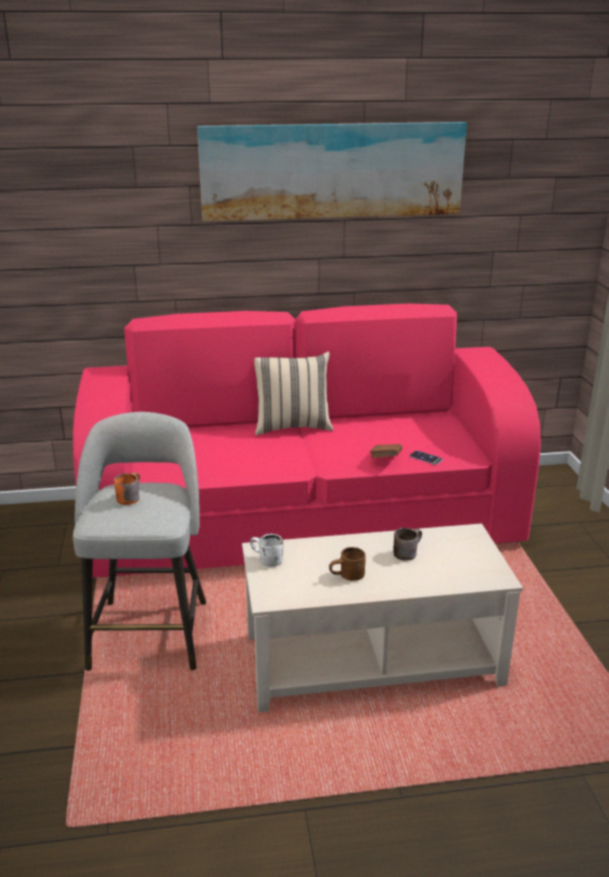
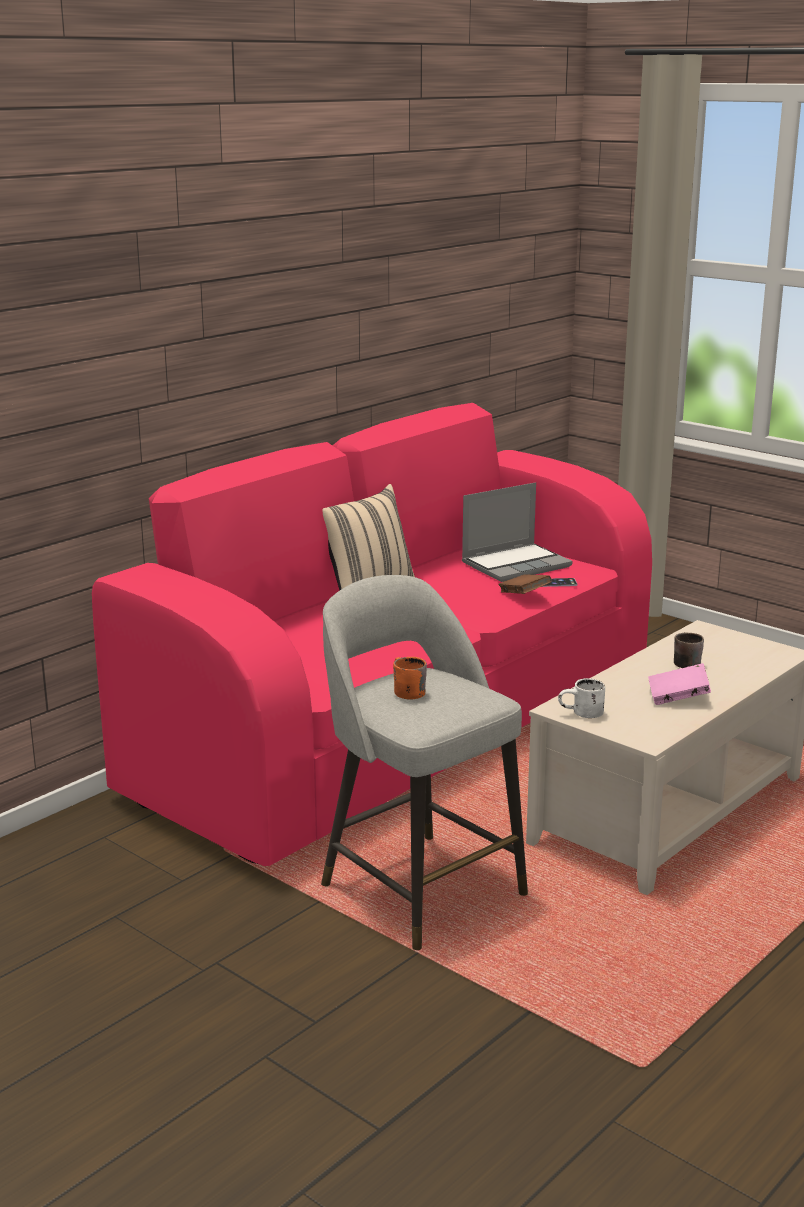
camera: 40 degrees left, 5 degrees down
(332, 170) = (349, 245): picture -> none
(348, 577) = (678, 698): brown mug -> pink book
(425, 435) = (516, 564): none -> laptop

